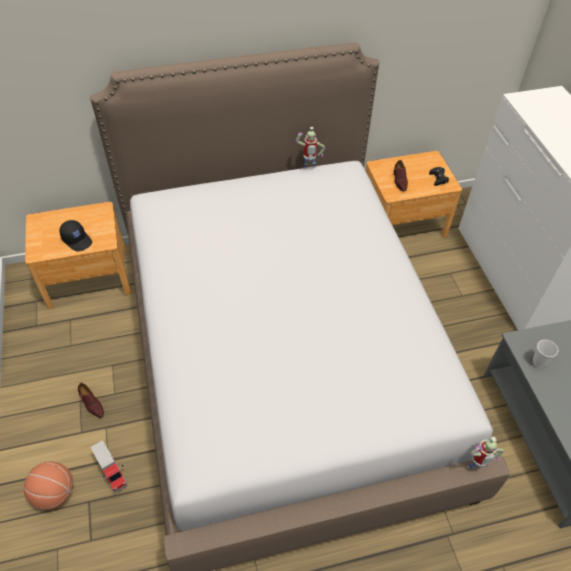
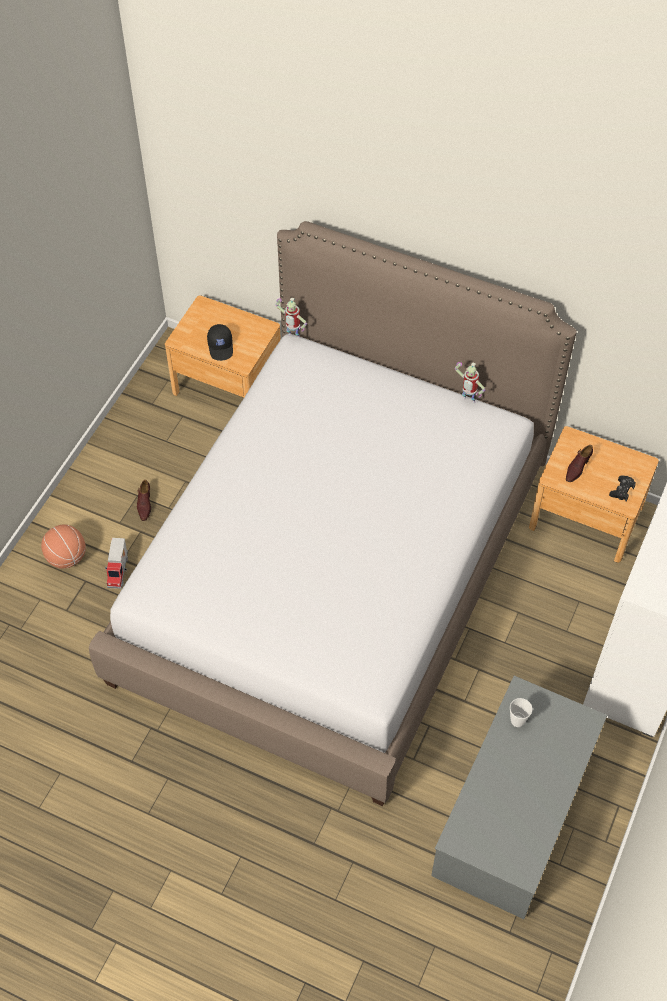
camera: 40 degrees right, 5 degrees up
(474, 467) = (363, 752): toy robot -> toy robot (293, 337)

